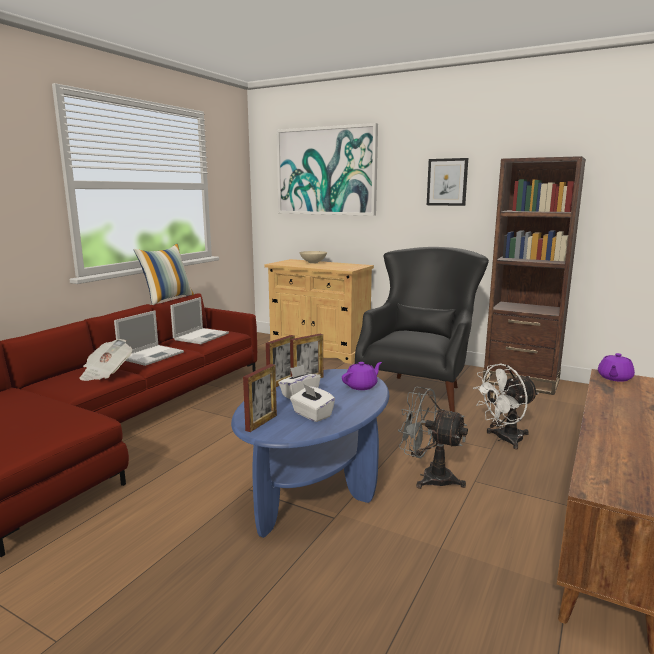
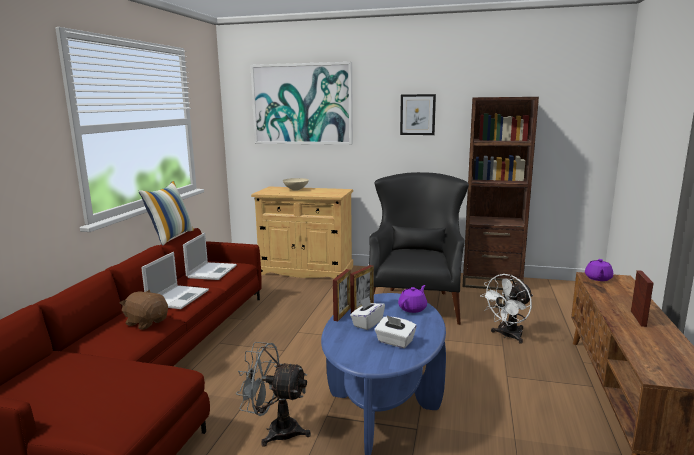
camera: 15 degrees left, 0 degrees up
(106, 373) = (146, 322): newspaper -> brown plush toy
(261, 423) = (358, 356): picture frame -> picture frame (638, 318)
(429, 477) = (470, 379): grey fan -> grey fan (275, 431)

